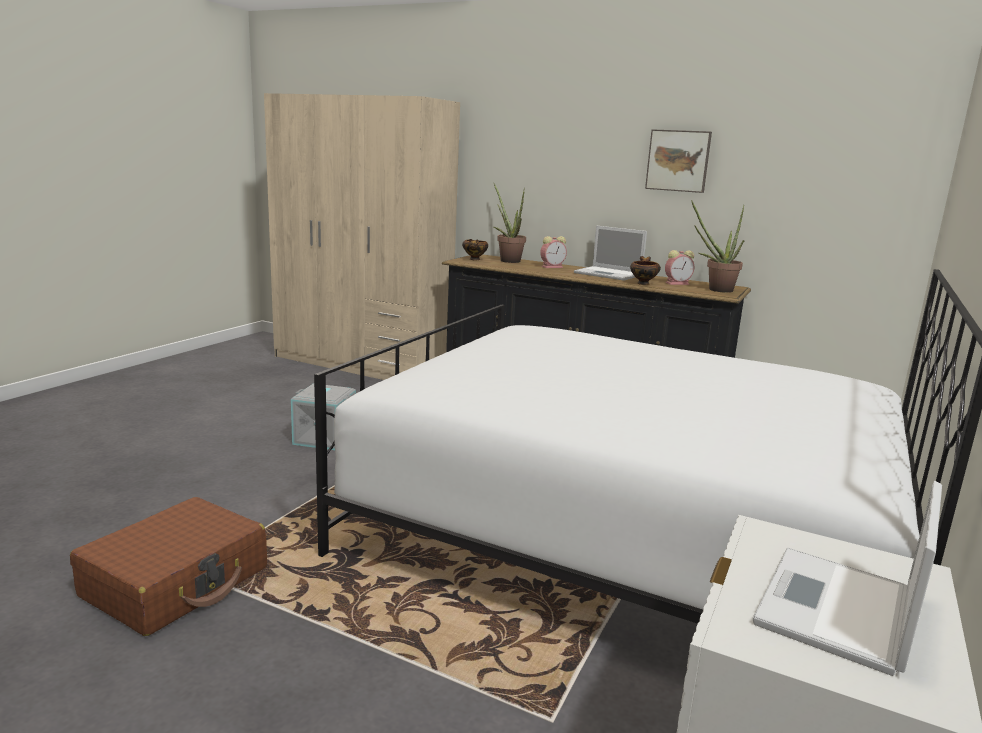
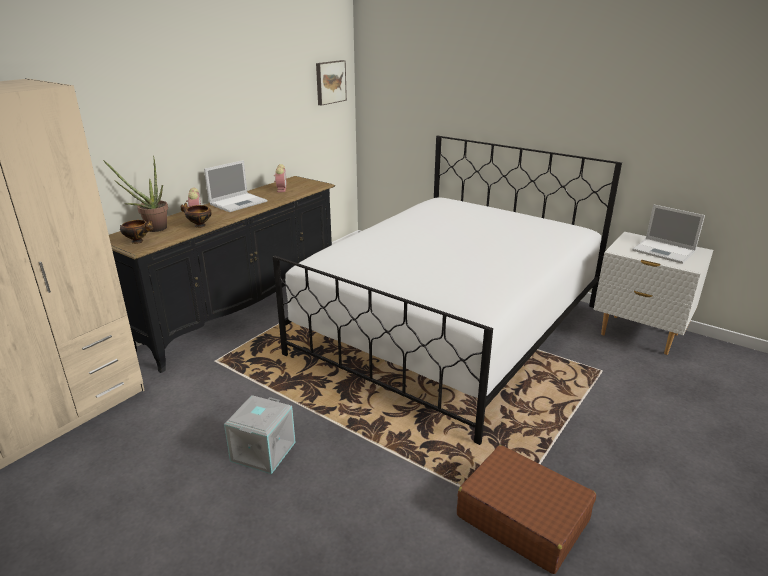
camera: 80 degrees left, 10 degrees up
(643, 283) = (280, 198): bowl -> bowl (199, 226)
(678, 161) = (240, 100): picture -> picture (330, 82)
(715, 290) = (305, 184): potted plant -> none

